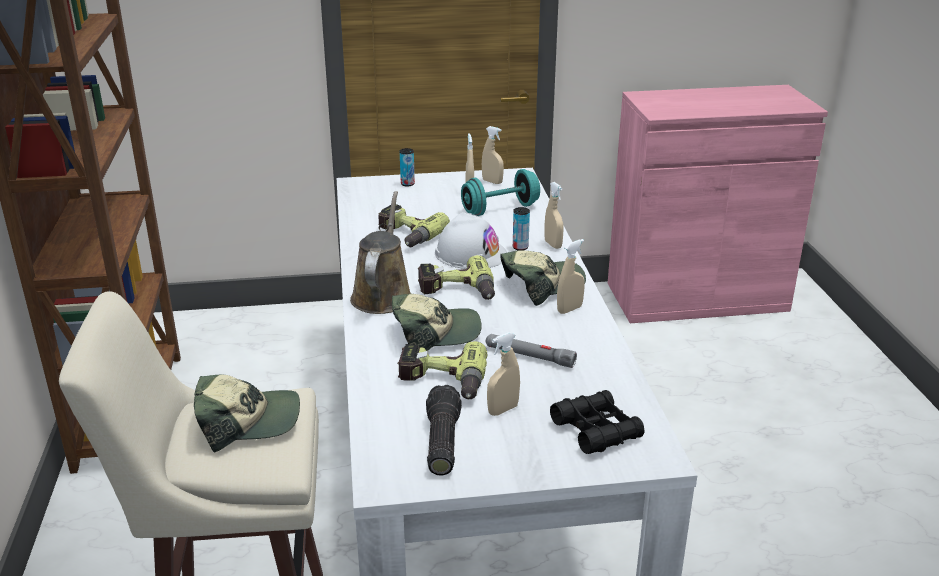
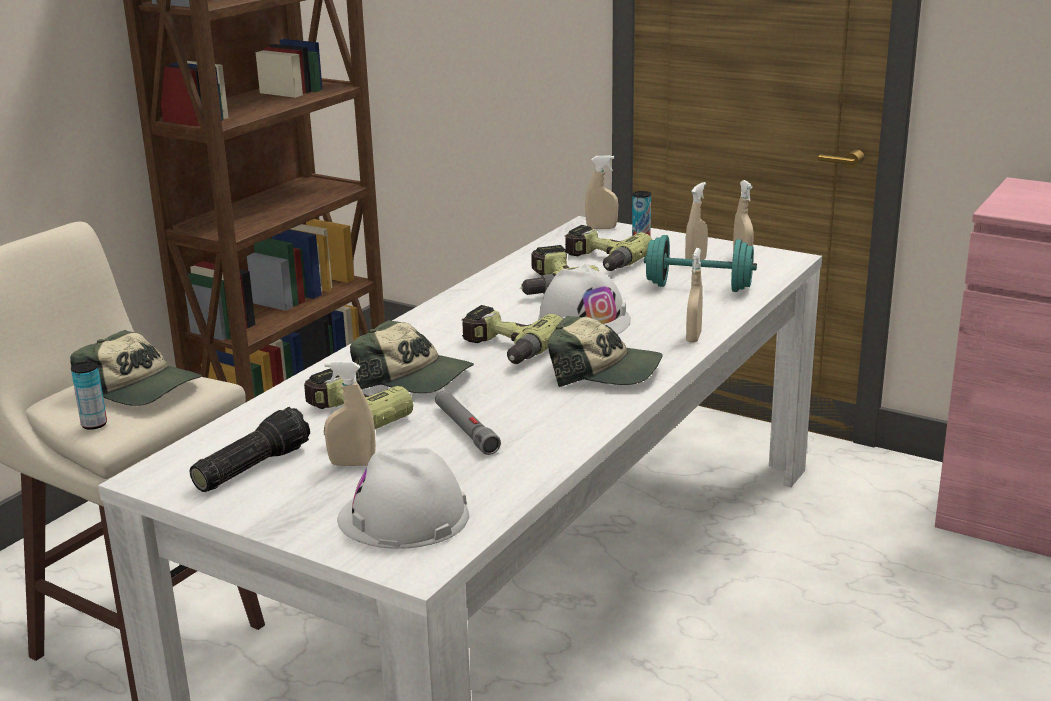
camera: 40 degrees right, 5 degrees down
(383, 295) = (429, 330): brown watering can -> none
(409, 208) = (600, 261): none -> power drill
(520, 247) = (650, 329): can -> can (94, 424)
(569, 309) = (590, 403): beige spray bottle -> beige spray bottle (601, 228)
(596, 430) = (403, 517): black binoculars -> white hard hat

